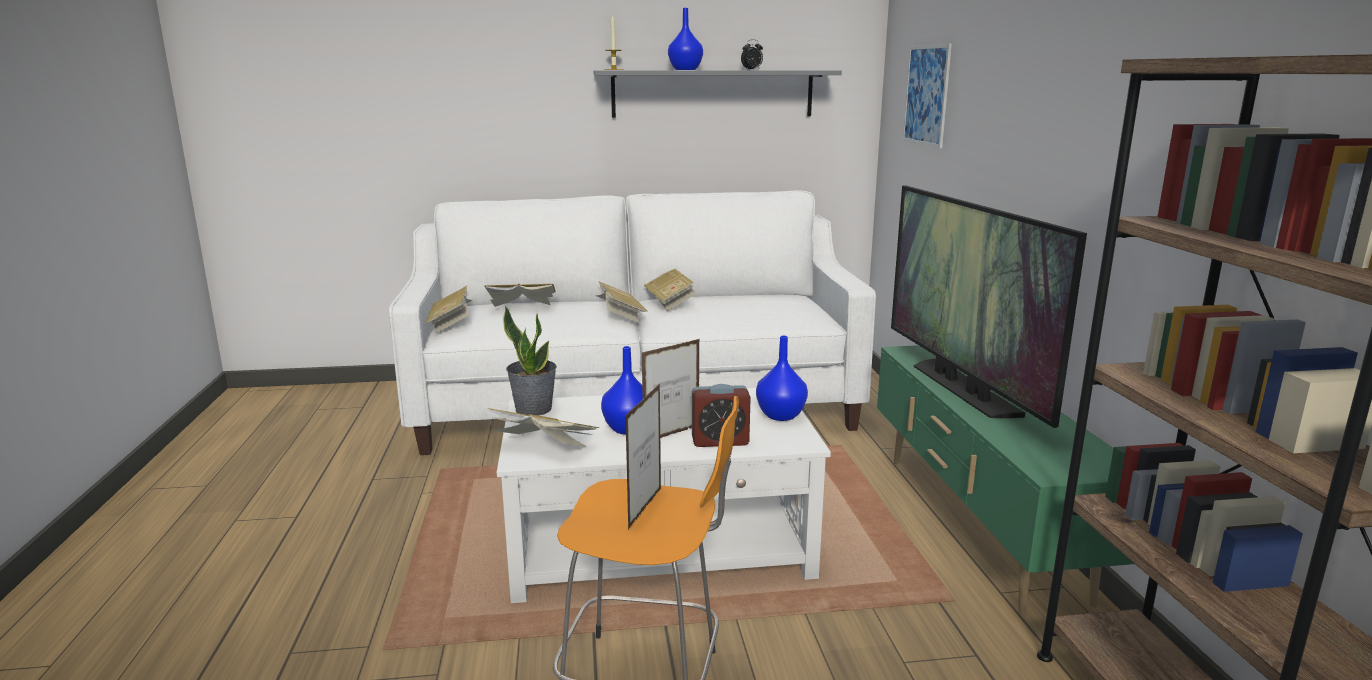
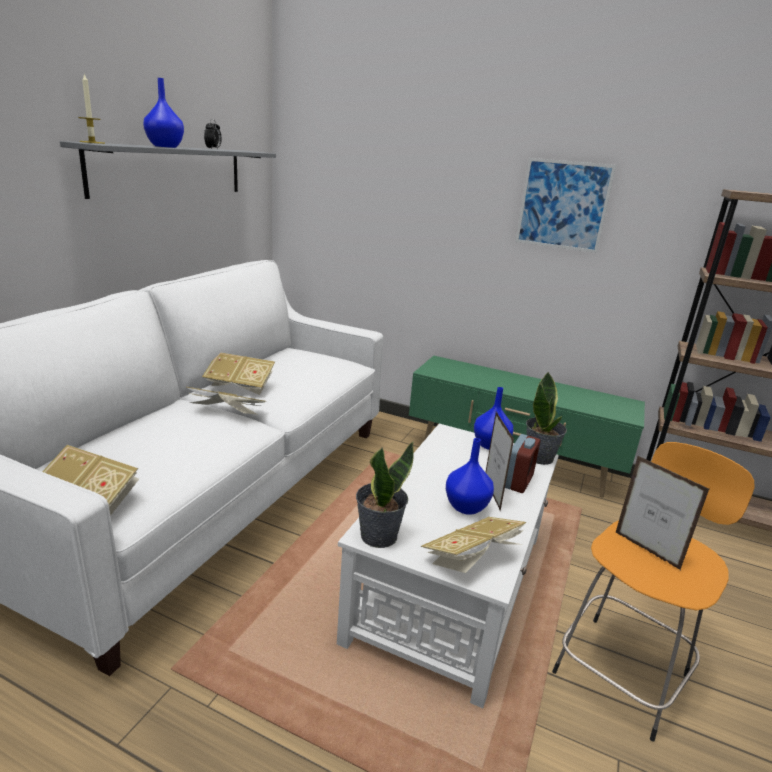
camera: 60 degrees left, 5 degrees up
(521, 309) = (130, 446): book -> none
(800, 442) = (539, 457): none -> potted plant
(926, 95) = (355, 179): picture -> picture (563, 205)
(962, 389) = (505, 385): television -> none

